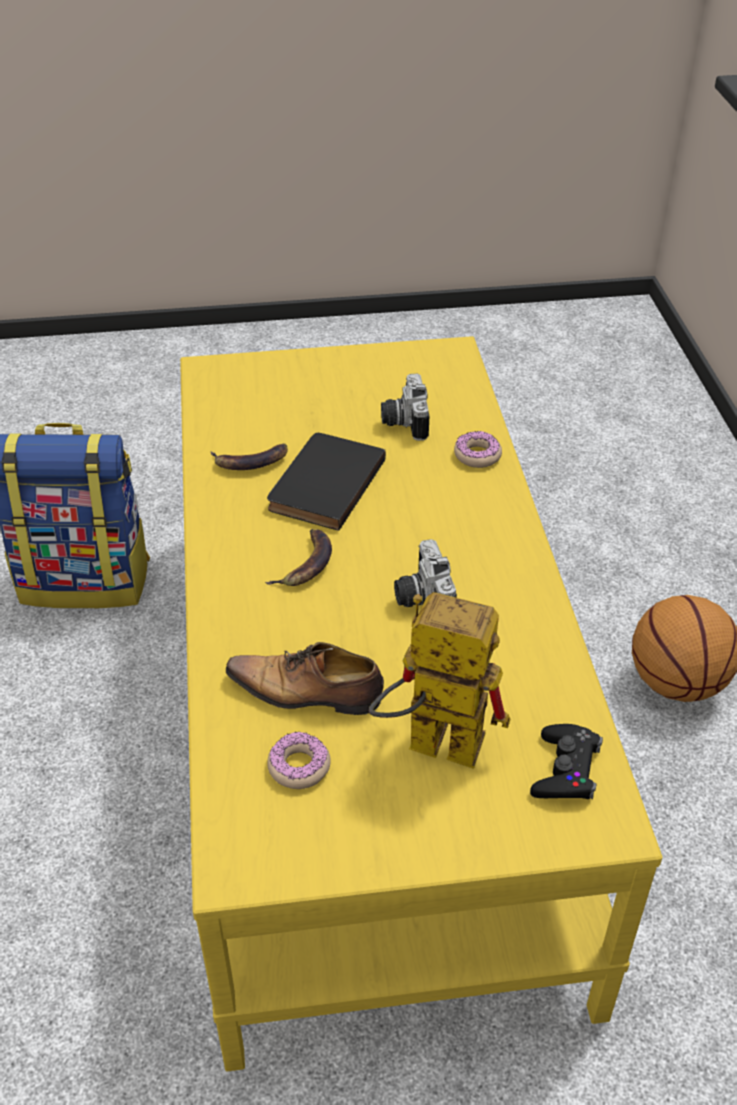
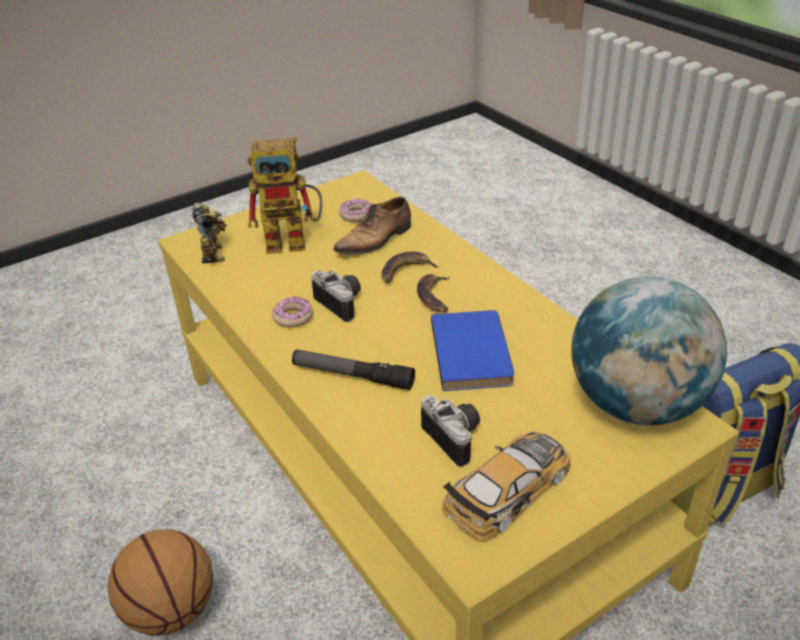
camera: 155 degrees right, 5 degrees down
(232, 395) = (636, 405): none -> globe
(251, 461) = (548, 350): banana -> banana (405, 271)
(307, 692) = (376, 240): shoe -> shoe turned 150 degrees clockwise
(323, 483) = (474, 353): black book -> blue book
(392, 378) = (509, 489): none -> toy car
(462, 504) = (352, 376): none -> flashlight
(477, 455) = (365, 426): donut -> donut (293, 317)
(565, 770) = (215, 253): black game controller -> toy robot

